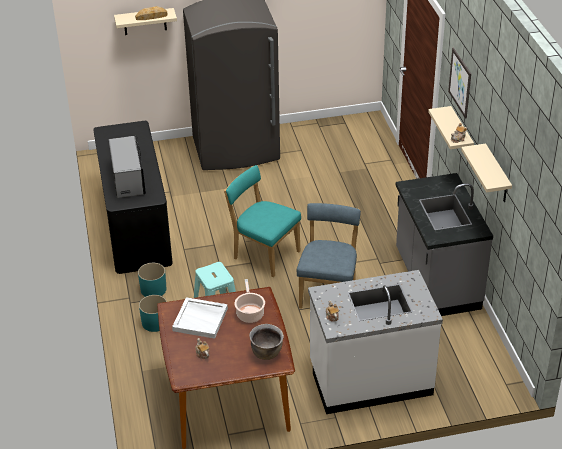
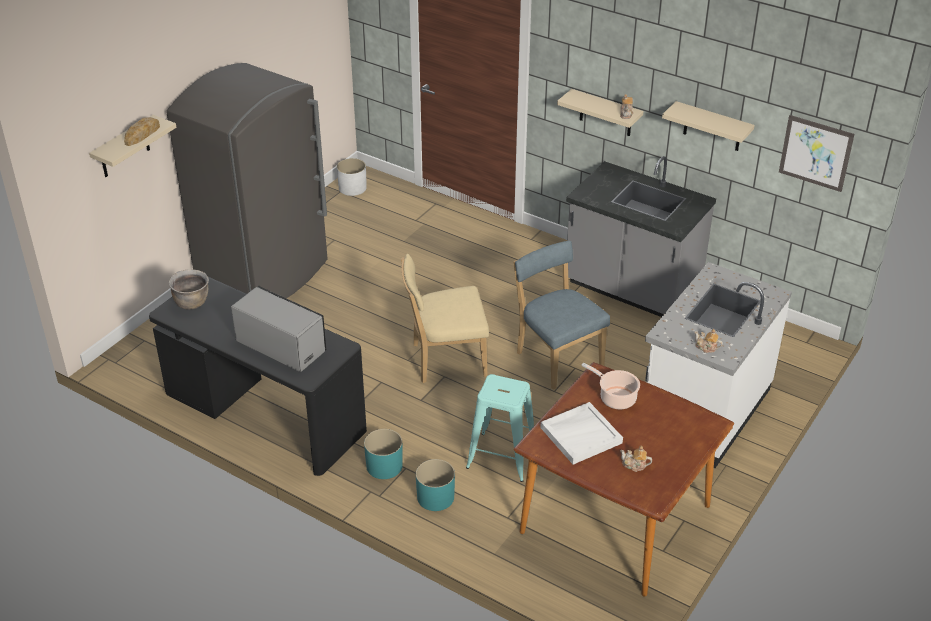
camera: 45 degrees left, 0 degrees up
(264, 254) = (445, 360): turquoise chair -> beige chair
(267, 353) = (688, 423): brown cooking pot -> brown cooking pot (192, 303)
(355, 124) = (352, 188): none -> white planter
(460, 82) = (592, 53): picture -> picture (815, 153)

